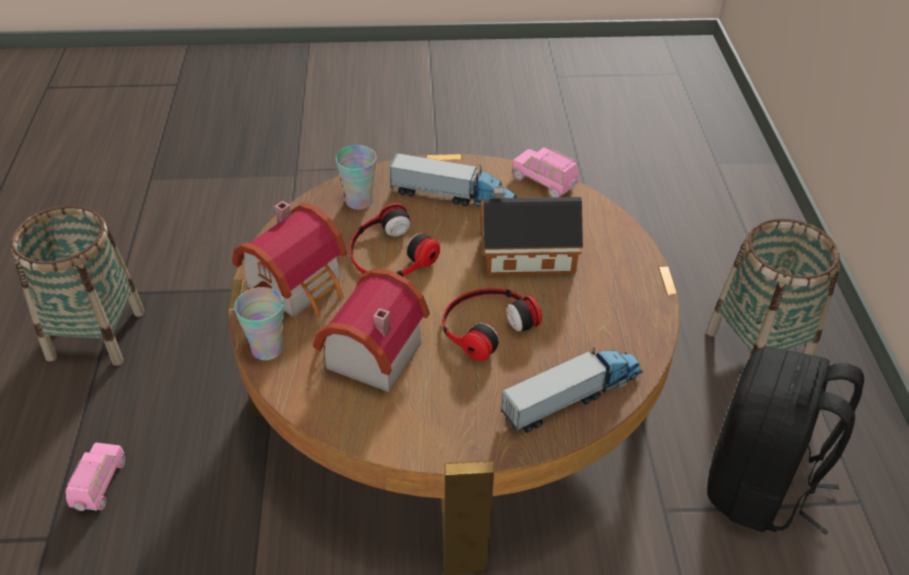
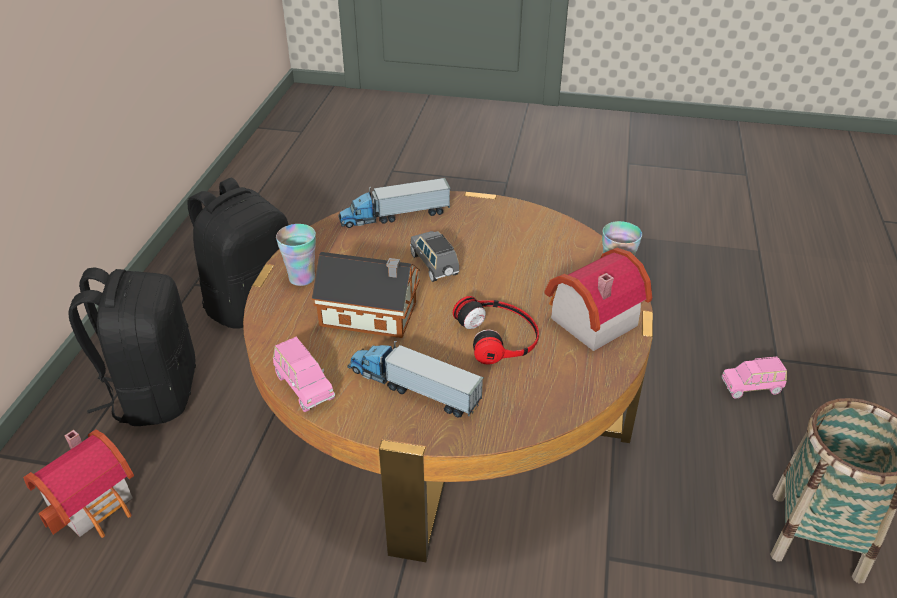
camera: 165 degrees left, 5 degrees down
(99, 485) = (751, 387): pink toy car -> pink toy car turned 60 degrees clockwise
(359, 201) = (519, 399): cup -> cup (302, 278)
(367, 355) = (535, 259): toy house -> toy house (95, 502)
(485, 325) = (434, 265): headphones -> grey toy car
(758, 347) = (154, 393): basket -> black backpack

